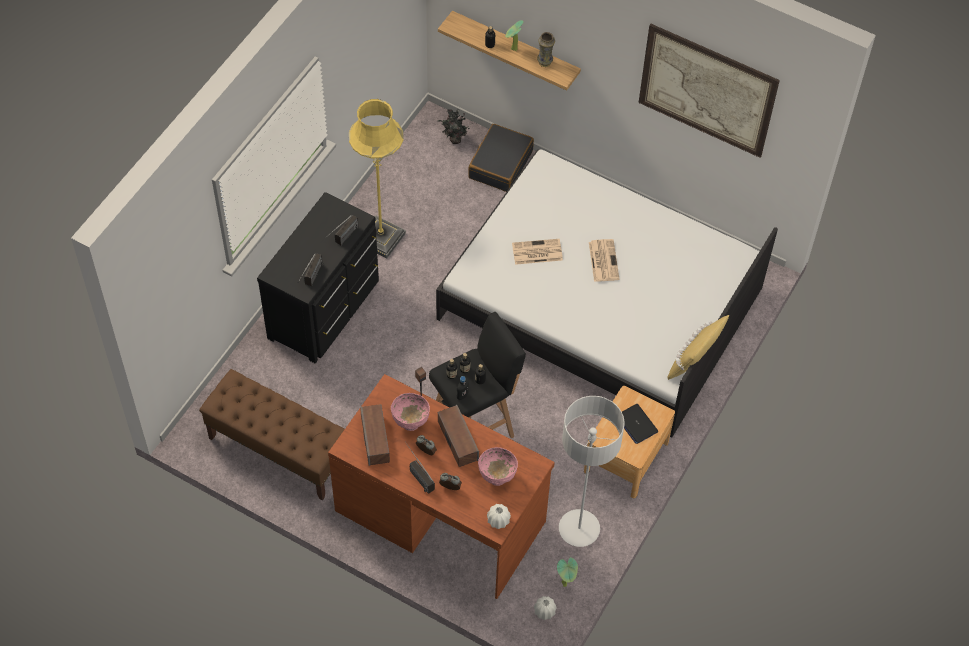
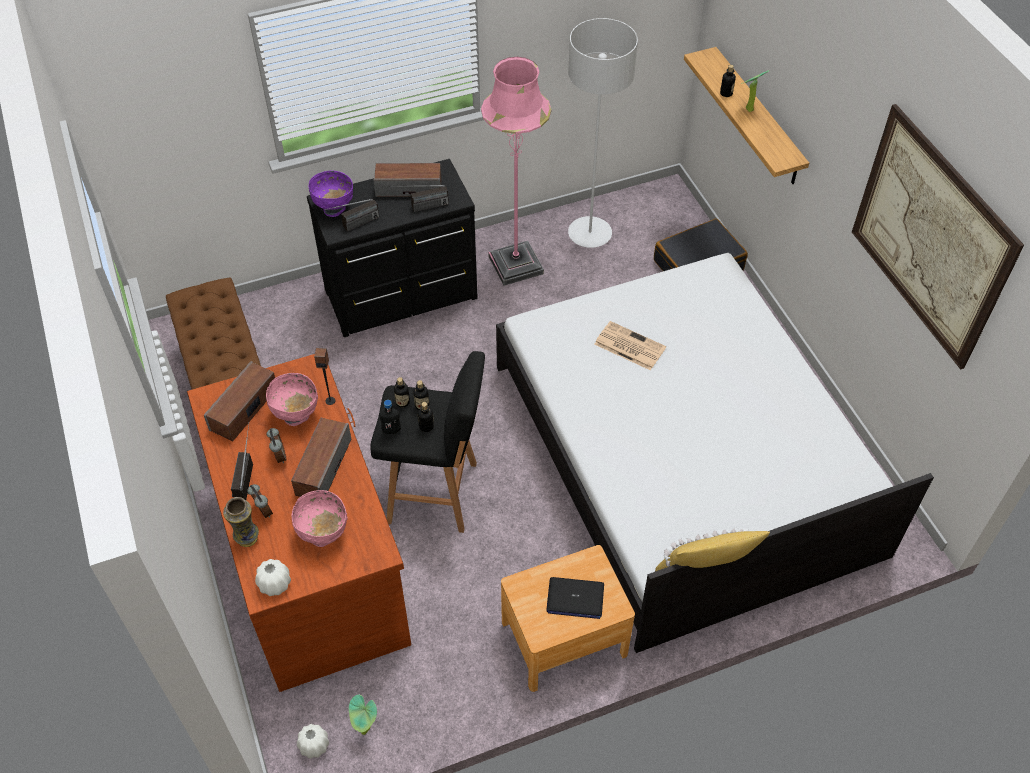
camera: 40 degrees right, 5 degrees down
(286, 275) = (334, 209): none -> purple bowl
(320, 230) = (409, 188): none -> speaker
(381, 238) = (516, 265): yellow floor lamp -> pink floor lamp
(454, 140) = (671, 220): potted plant -> none
(545, 62) = (772, 137): vase -> vase (247, 539)
(579, 529) = (438, 680): grey floor lamp -> grey floor lamp (589, 234)
(603, 260) = (696, 397): newspaper -> none
(636, 424) = (575, 598): laptop -> laptop turned 90 degrees counterclockwise

